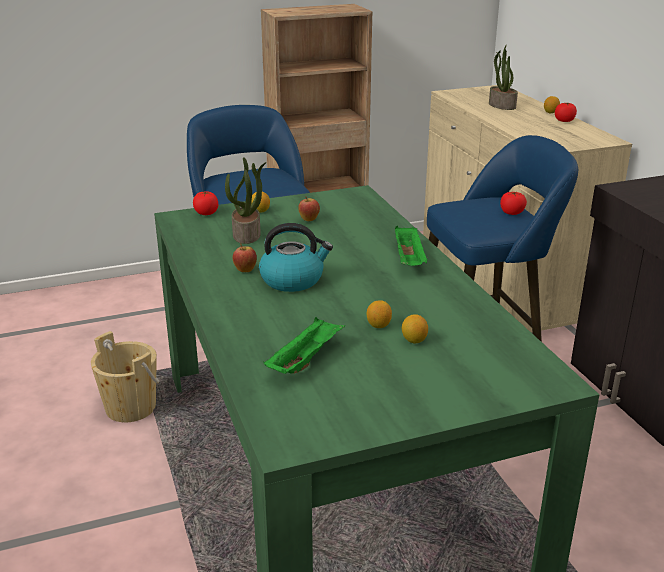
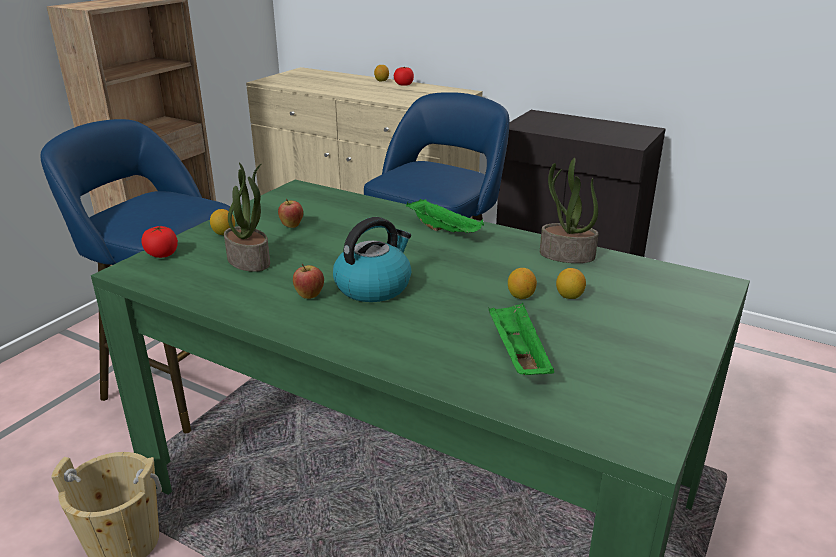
camera: 40 degrees left, 0 degrees up
(501, 106) = (332, 83): potted plant -> potted plant (566, 255)
(512, 212) = (449, 169): tomato -> none

